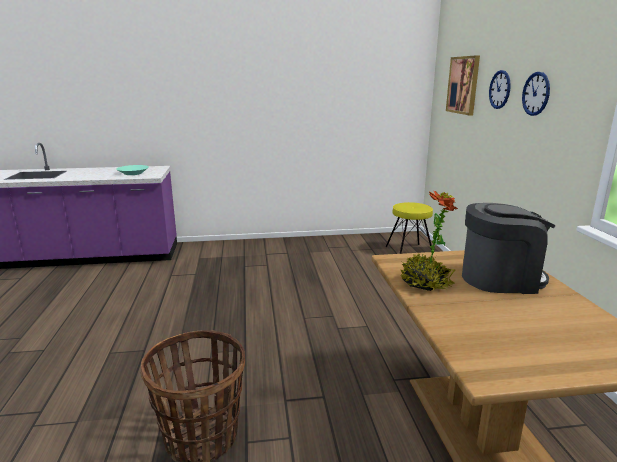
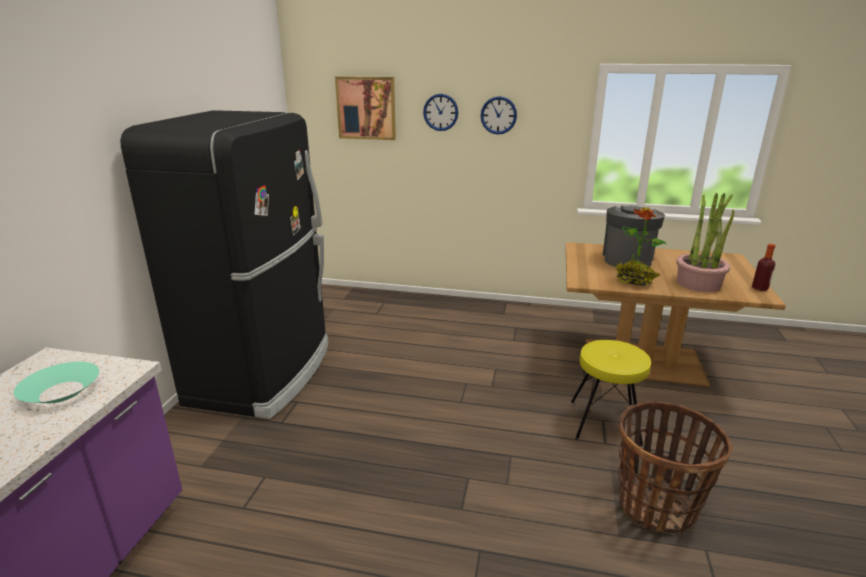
camera: 70 degrees left, 5 degrees up
(291, 249) = (264, 373): none -> black fridge
(408, 251) = (353, 304): yellow stool -> yellow stool (604, 422)
(472, 323) = (698, 283): none -> potted plant
(519, 375) = (759, 288): none -> bottle

